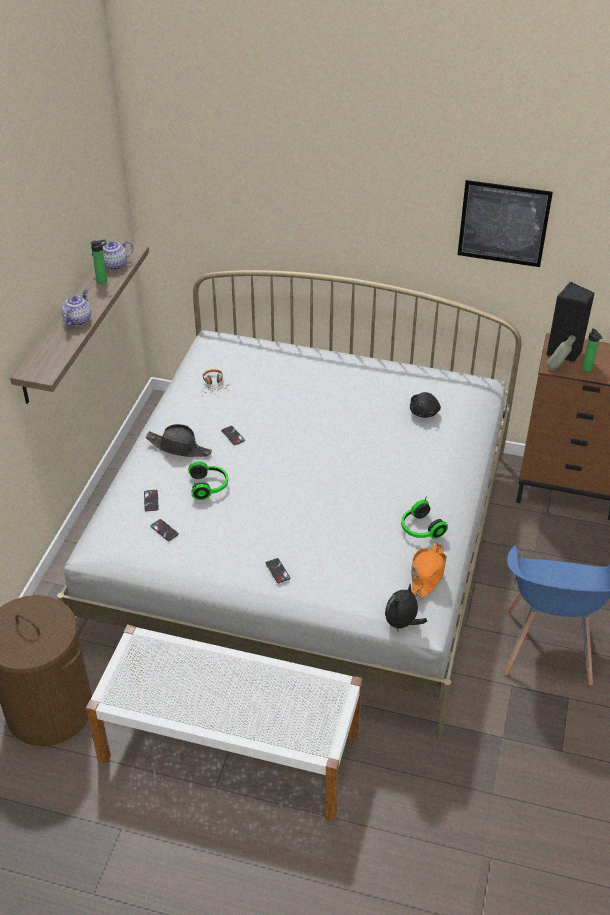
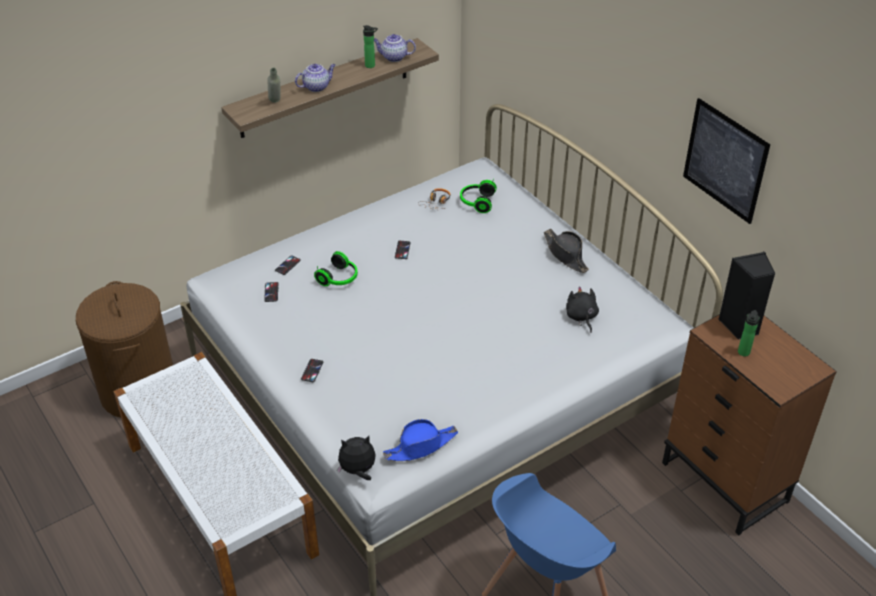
camera: 40 degrees right, 0 degrees up
(179, 447) = (353, 237): black hat -> black hat (566, 254)
(420, 529) = (458, 408): headphones -> headphones (476, 202)
(424, 412) = (581, 317): black plush toy -> black plush toy turned 105 degrees clockwise
(428, 574) = (421, 446): orange hat -> blue hat
(557, 370) = (711, 337): grey bottle -> grey bottle (276, 103)

